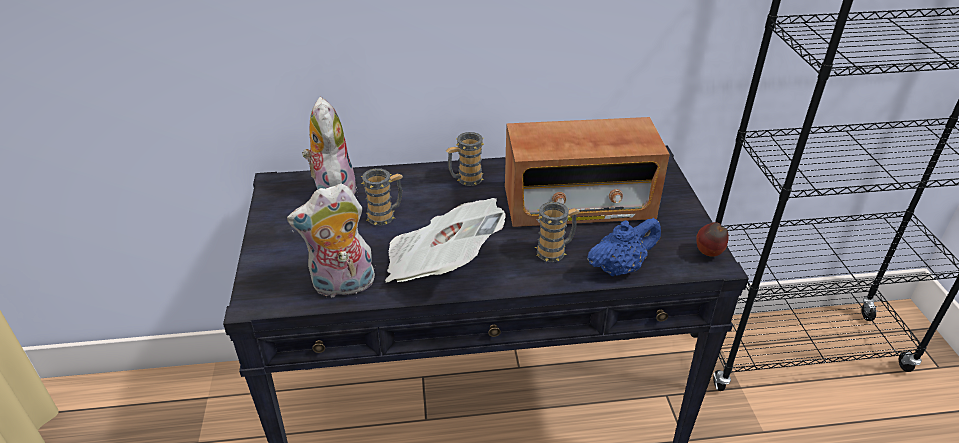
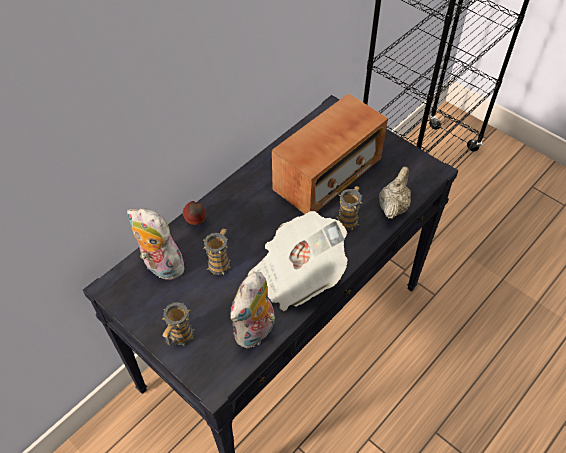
camera: 40 degrees left, 15 degrees up
(465, 180) = (240, 199): mug -> mug (179, 338)
(620, 267) = (393, 207): blue teapot -> beige teapot
(709, 254) = (427, 166): apple -> apple (196, 221)

